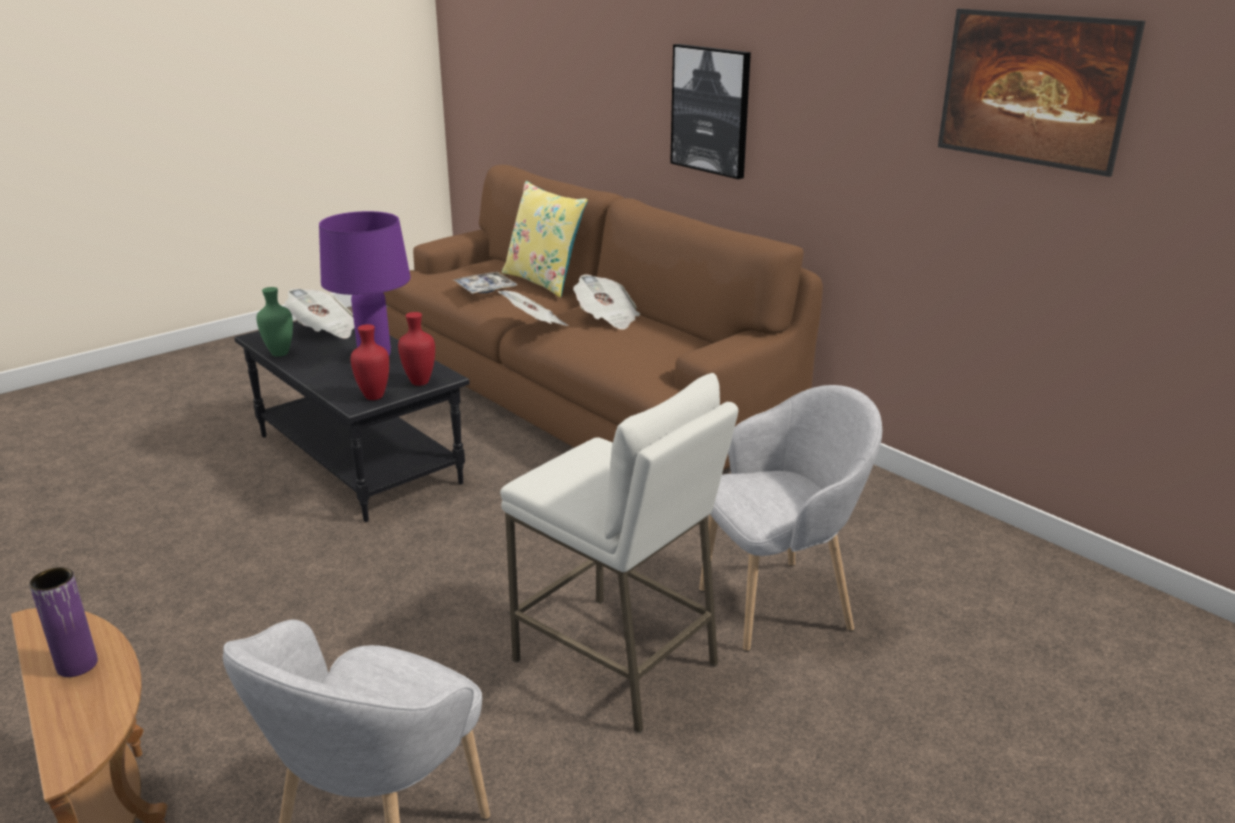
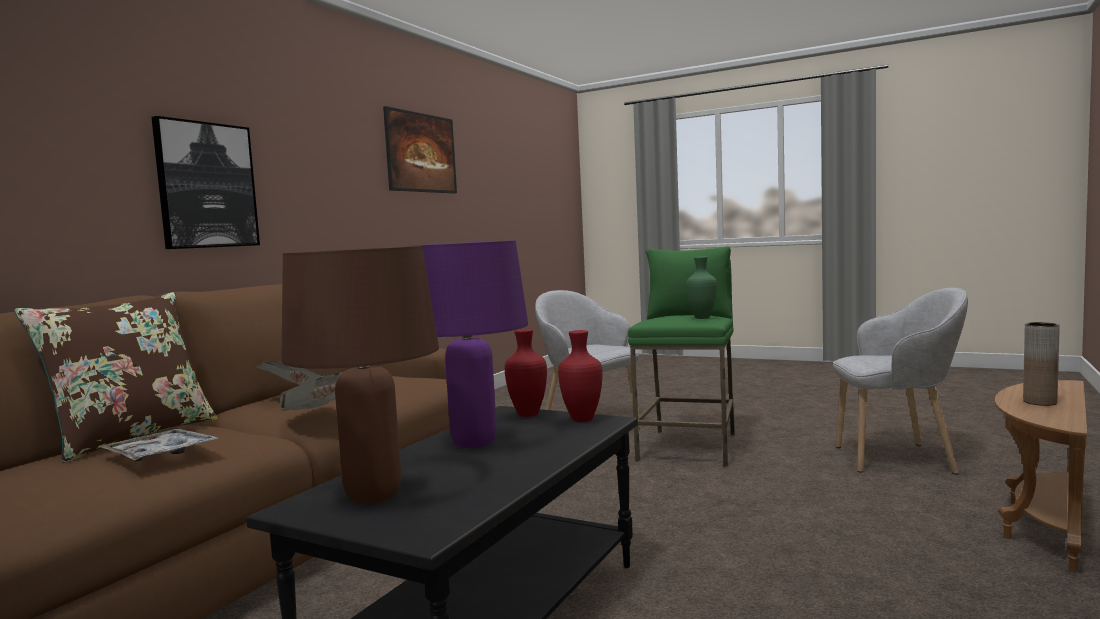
camera: 110 degrees left, 20 degrees down
(77, 665) = (1040, 402): purple vase -> brown vase
(281, 354) = (497, 492): green vase -> green vase (702, 318)
(325, 330) = (373, 495): newspaper -> brown table lamp
(544, 281) = (132, 437): yellow pillow -> brown pillow
(617, 662) = (688, 447): white stool -> green stool

